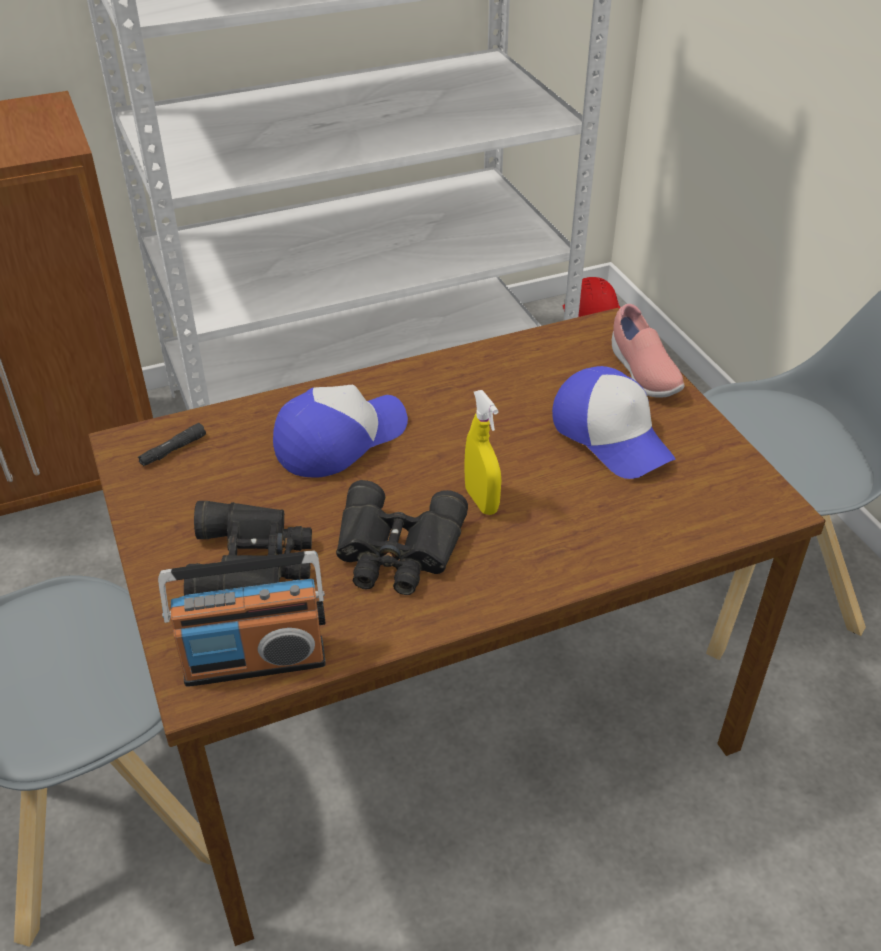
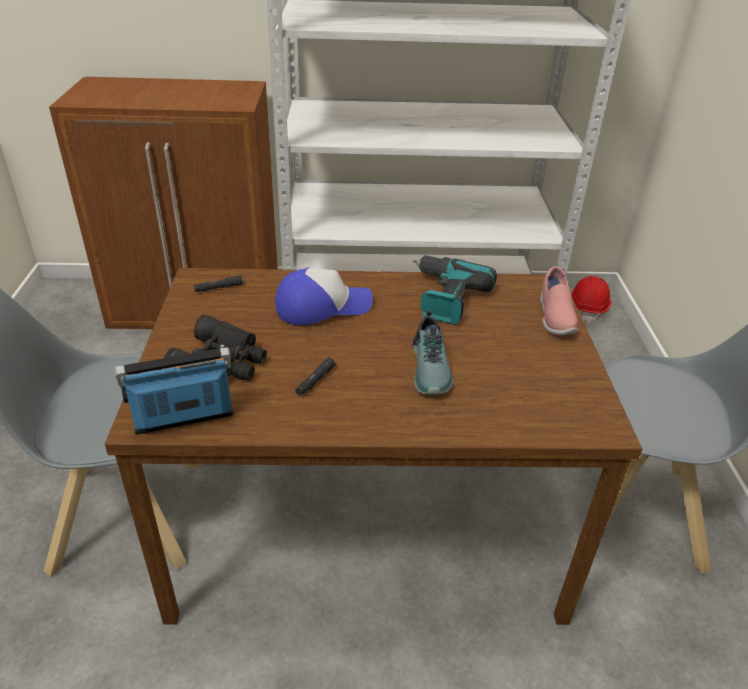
camera: 20 degrees right, 5 degrees down
(254, 660) = (184, 418): radio -> radio turned 150 degrees clockwise
(397, 551) = (315, 381): black binoculars -> black flashlight
(481, 501) = (390, 366): yellow spray bottle -> none
(492, 381) = (444, 298): none -> power drill
(534, 488) = (432, 368): none -> shoe
(611, 435) = (507, 350): cap -> none

